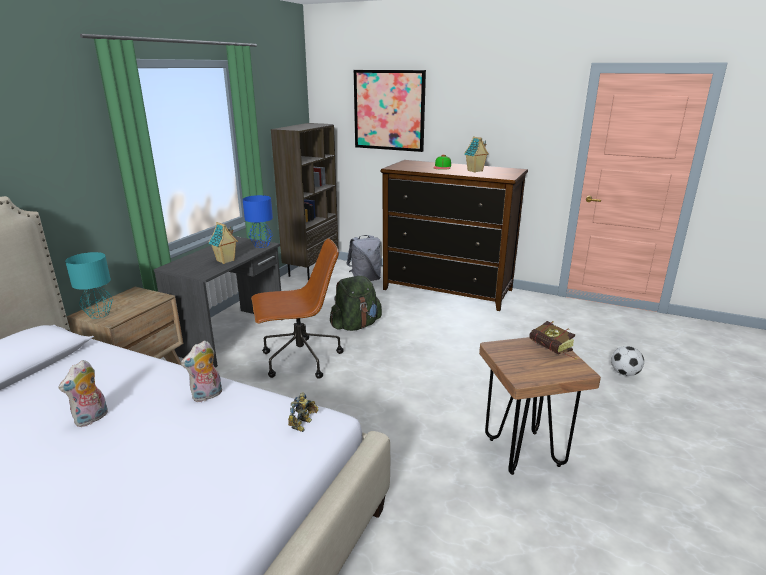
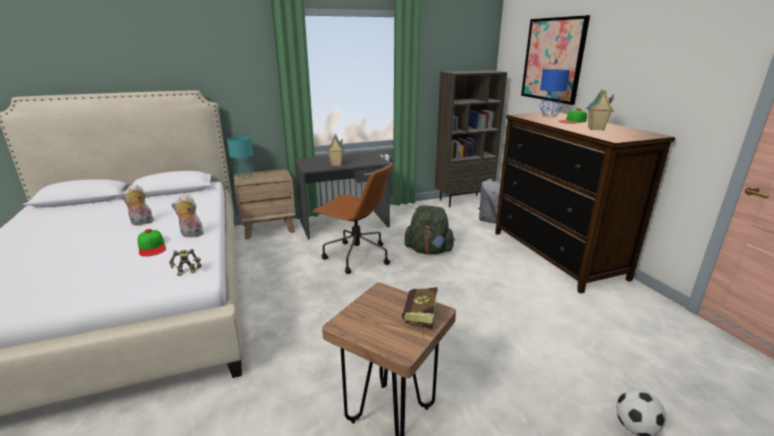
camera: 45 degrees right, 0 degrees up
(190, 429) = (152, 247): none -> cap
(261, 245) = (376, 161): blue table lamp -> blue table lamp (549, 116)

